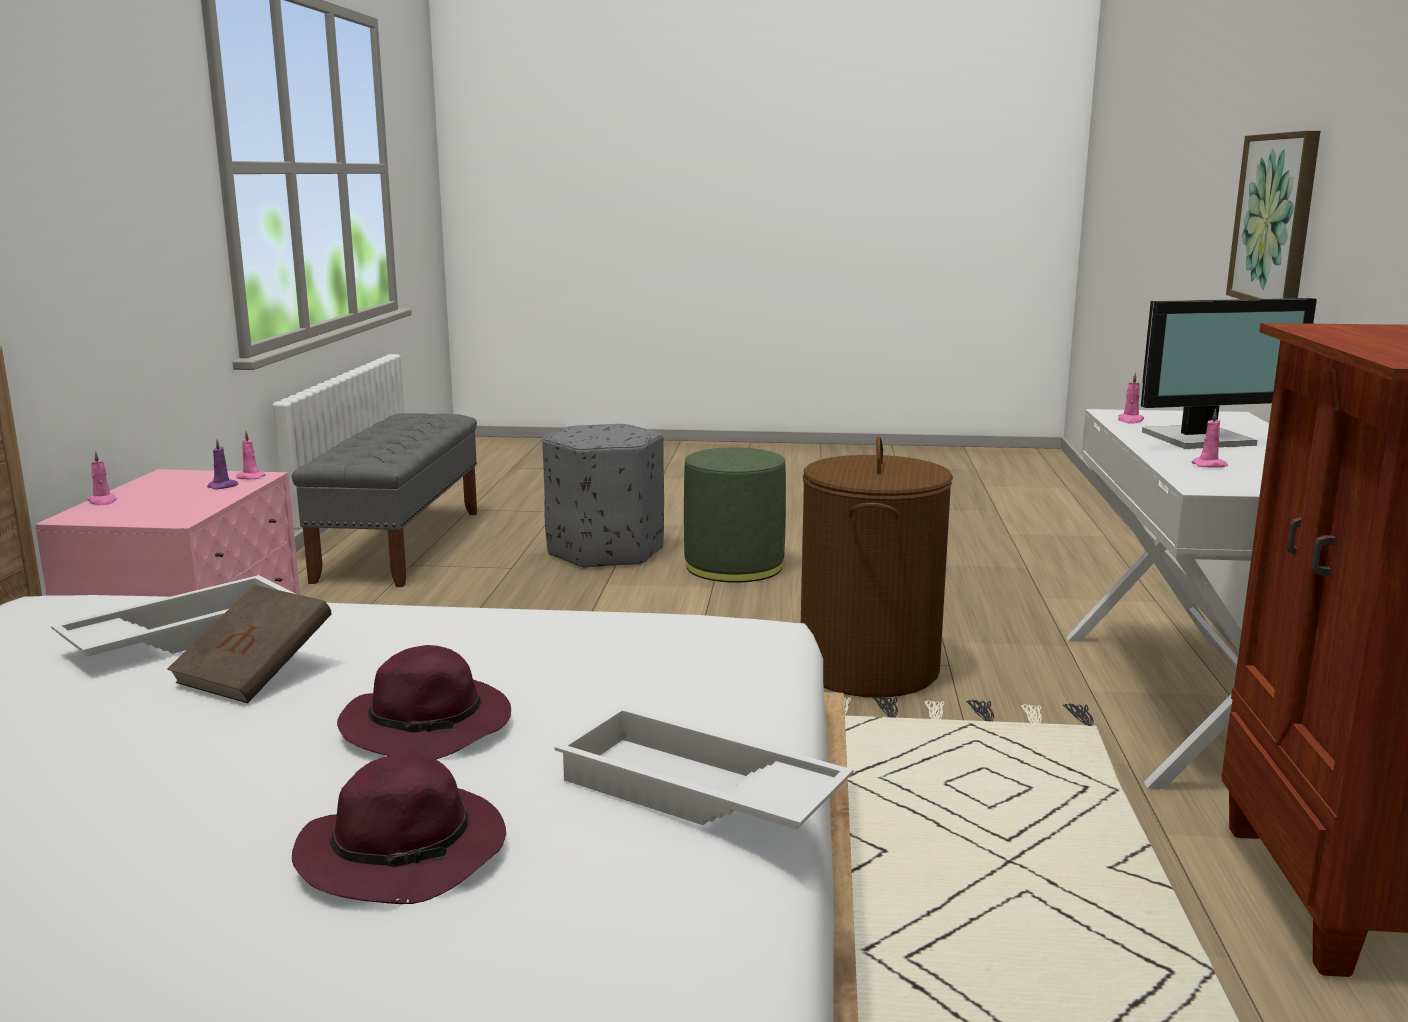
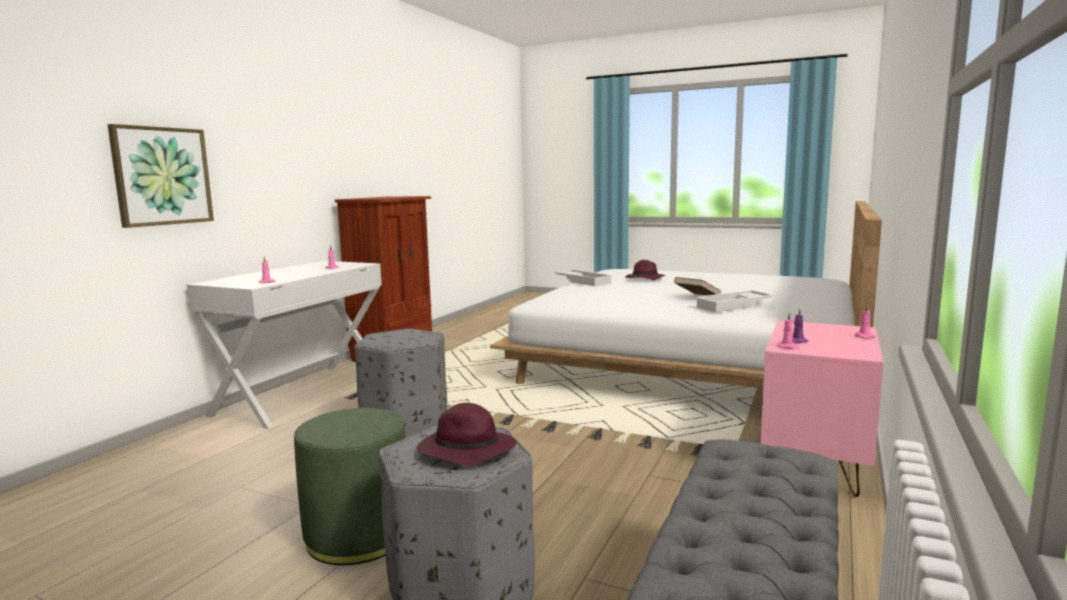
camera: 160 degrees left, 5 degrees down
(430, 727) = (641, 289): purple hat -> purple hat (465, 451)
(869, 669) = (406, 425): brown laundry basket -> grey ottoman
(1202, 439) = (284, 274): monitor -> none

